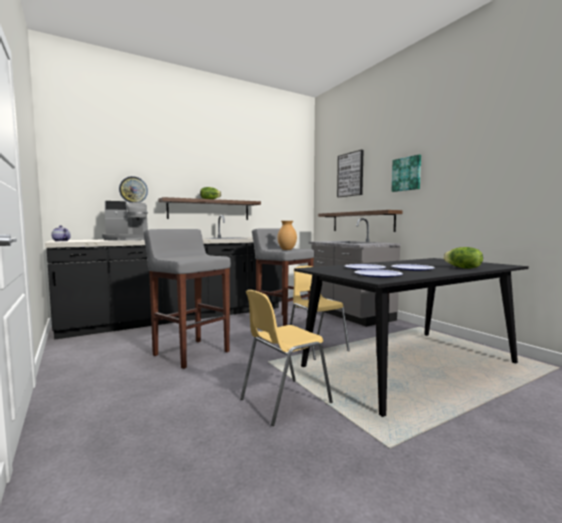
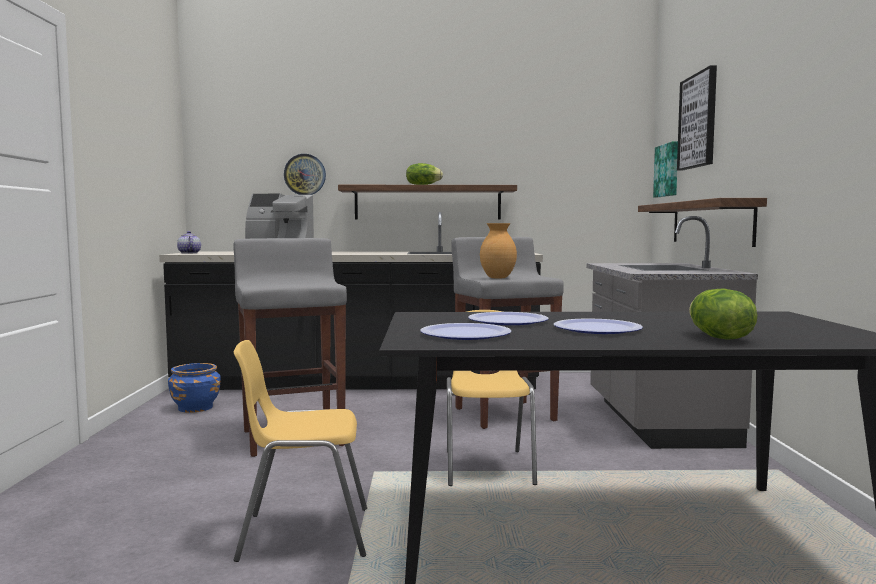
camera: 30 degrees right, 0 degrees up
(92, 348) = (195, 408): none -> blue planter
(407, 174) = (776, 114): picture -> picture (668, 170)

